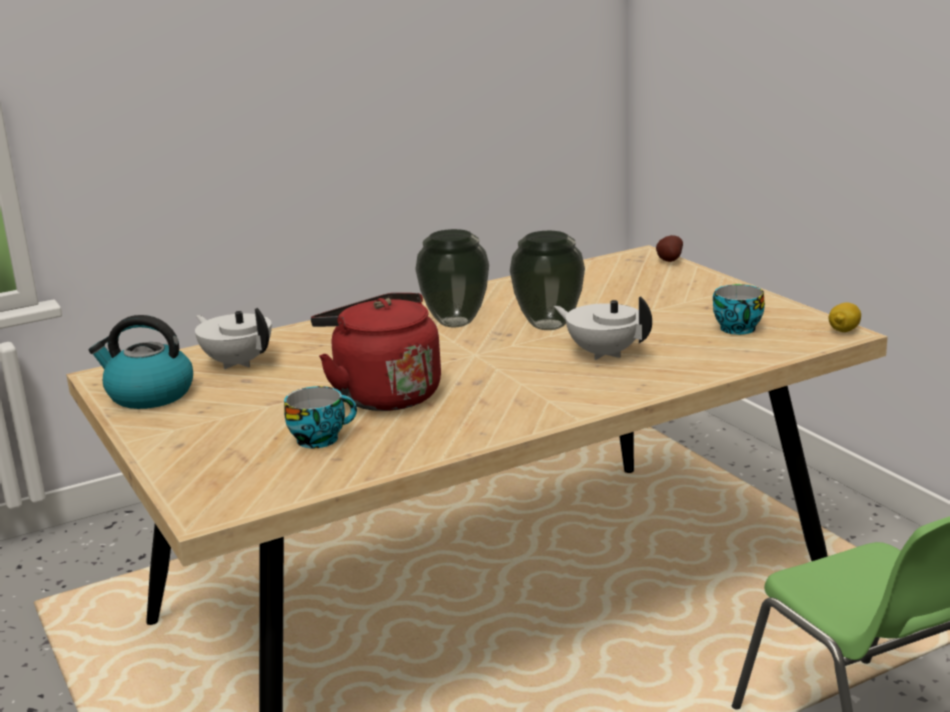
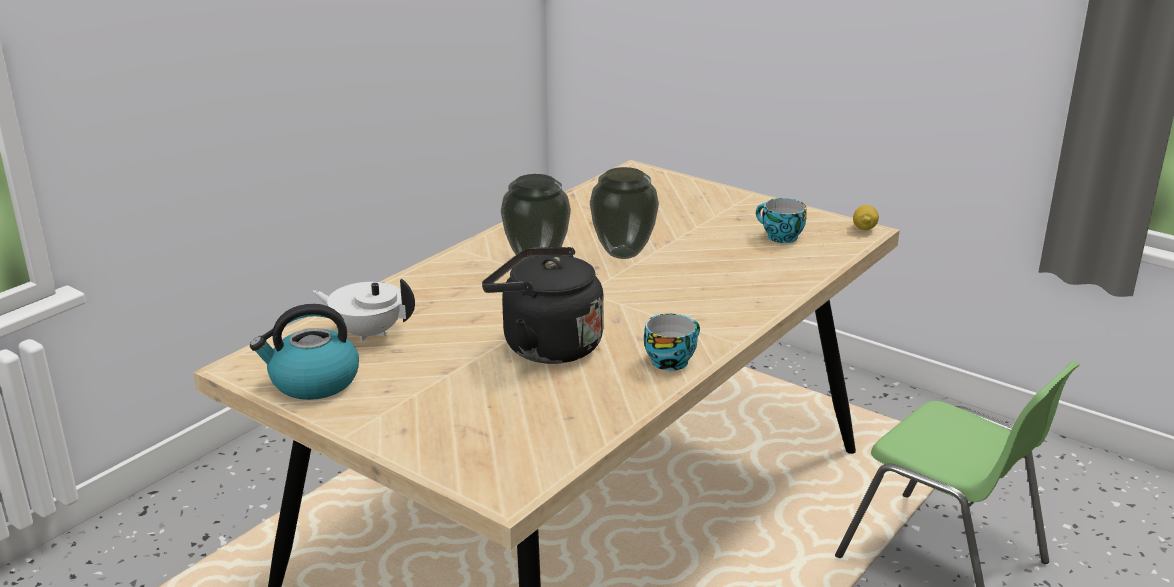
camera: 25 degrees left, 5 degrees up
(320, 438) = (533, 400): cup -> cup (671, 360)
(383, 395) = (545, 346): red kettle -> black kettle
(603, 353) = (697, 275): white teapot -> none
(668, 261) = (663, 175): potato -> none

